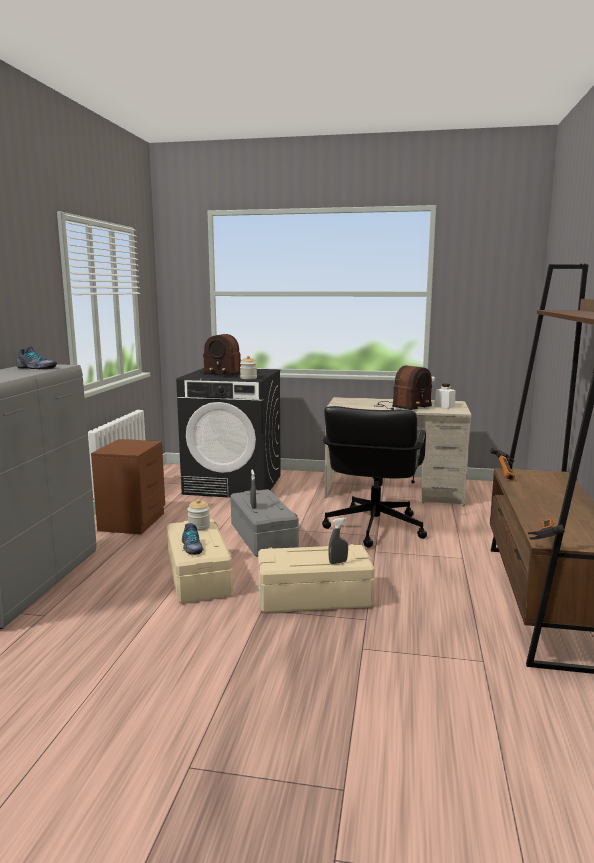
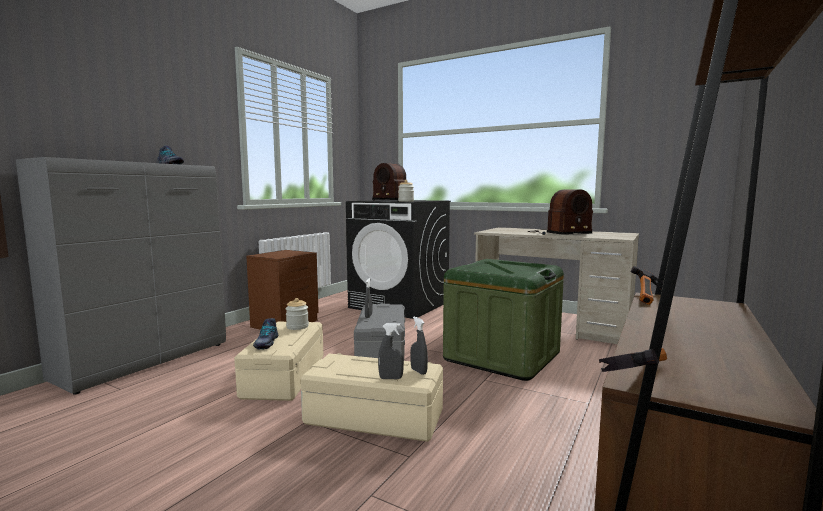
camera: 20 degrees right, 5 degrees down
(353, 553) = (418, 371): none -> grey spray bottle
(373, 528) = (502, 356): black office chair -> green storage box
(444, 406) = (608, 234): white jar -> none

